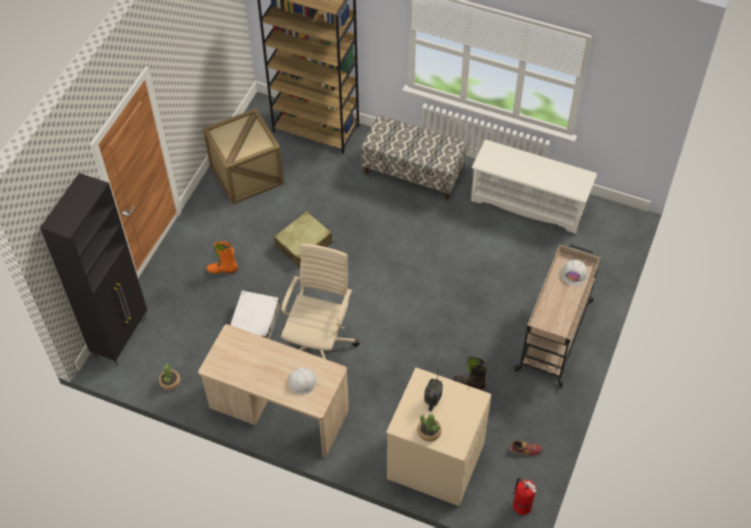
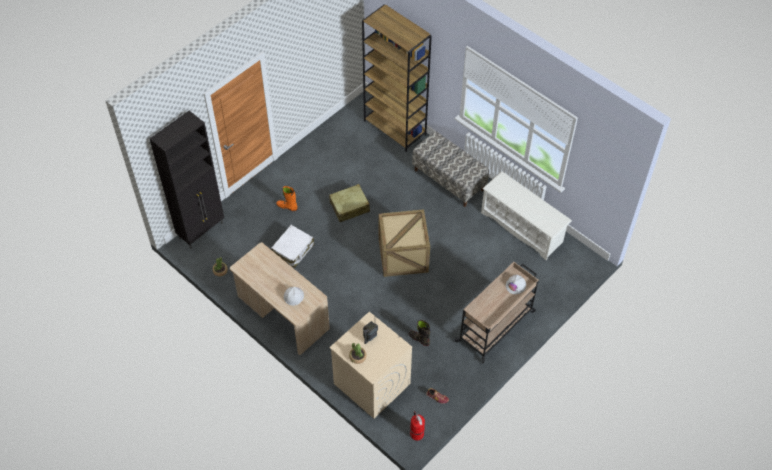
camera: 20 degrees right, 0 degrees up
(248, 175) = (333, 146): crate -> crate (404, 256)
(319, 343) = (329, 278): beige office chair -> none

